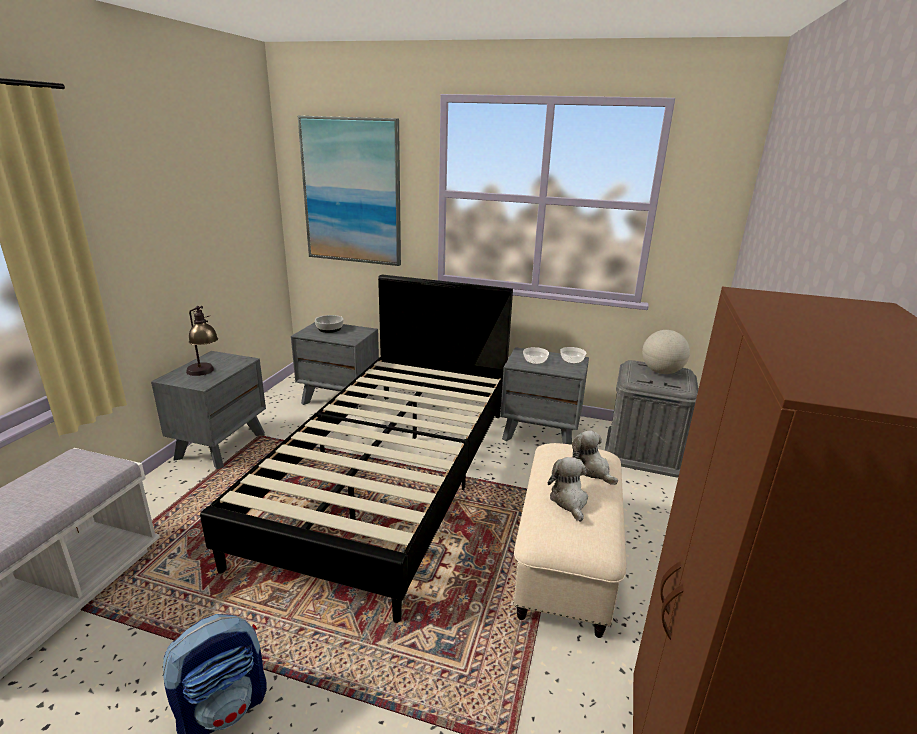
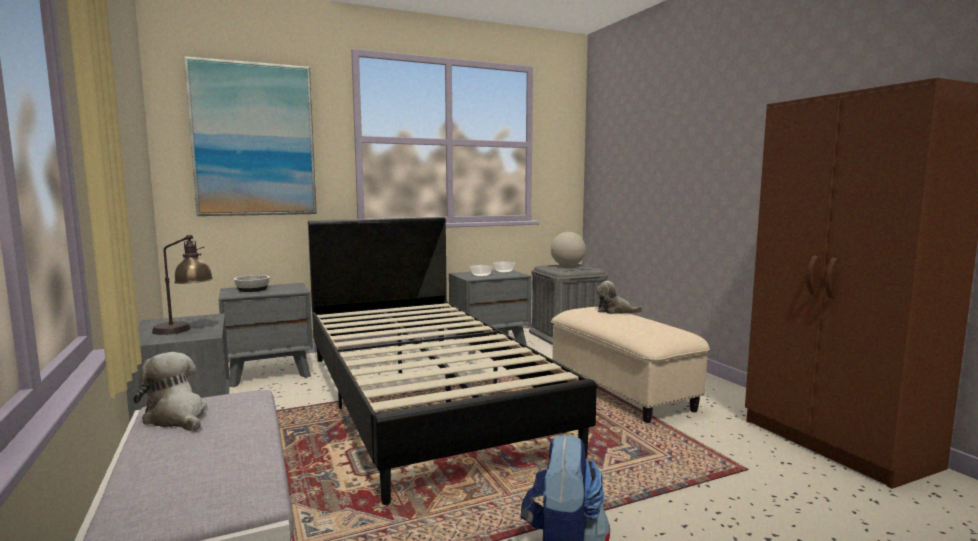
camera: 40 degrees left, 15 degrees down
(569, 500) = (634, 322): plush toy -> plush toy (177, 417)

